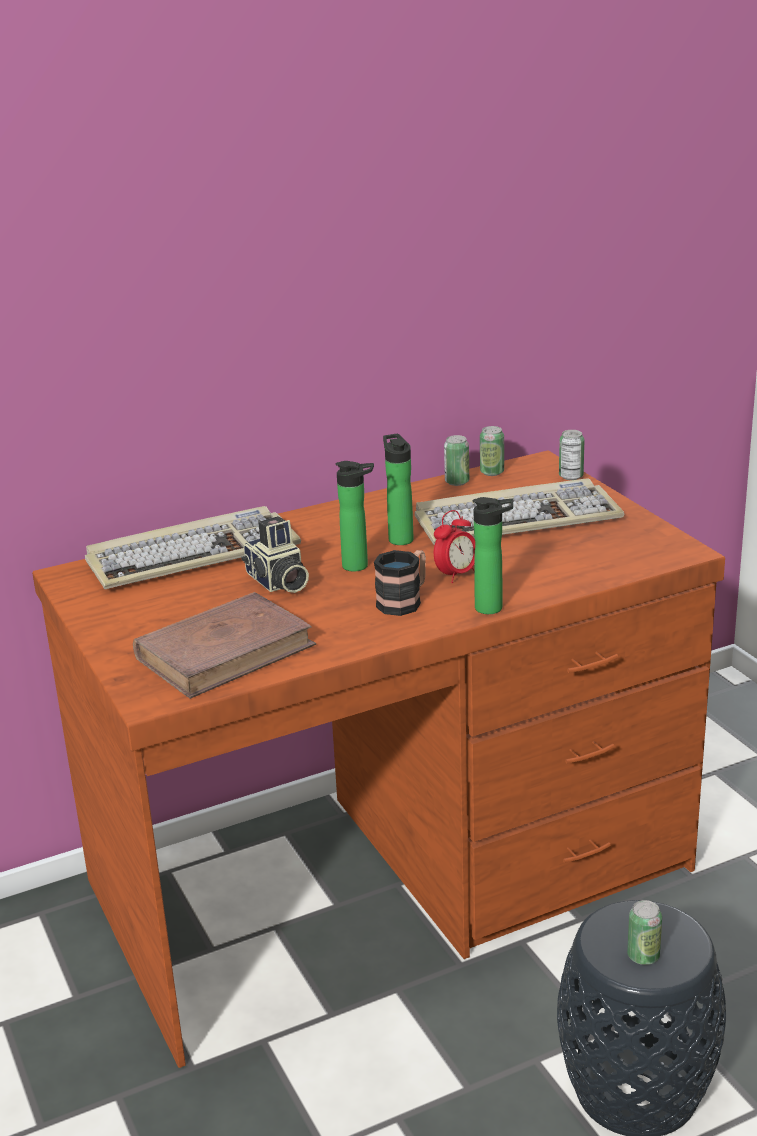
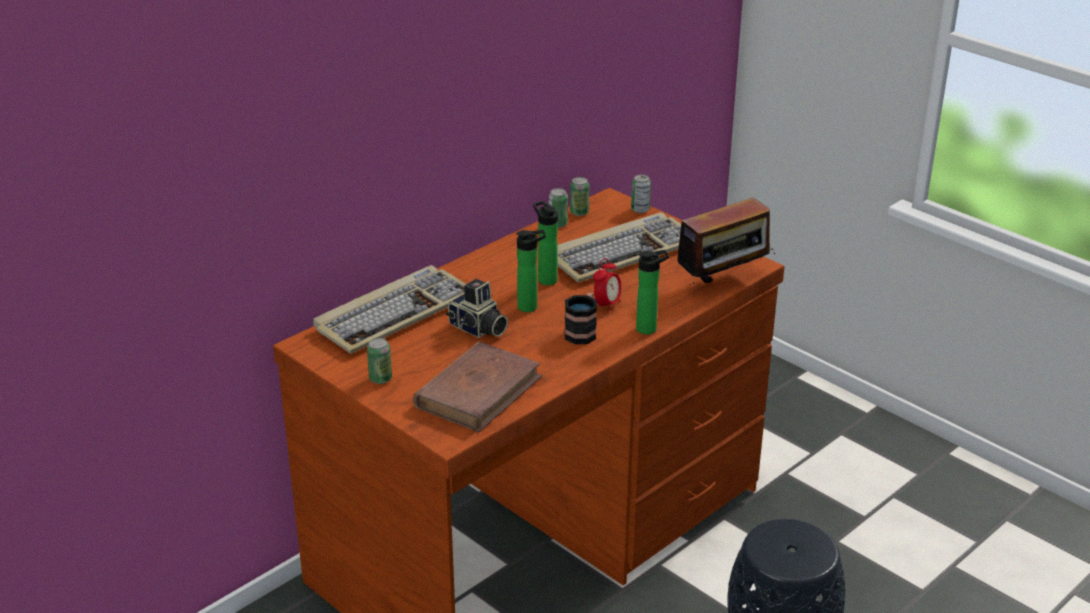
camera: 20 degrees left, 5 degrees up
(628, 566) = (723, 282): none -> radio
(643, 956) = (795, 557): can -> can (380, 379)

